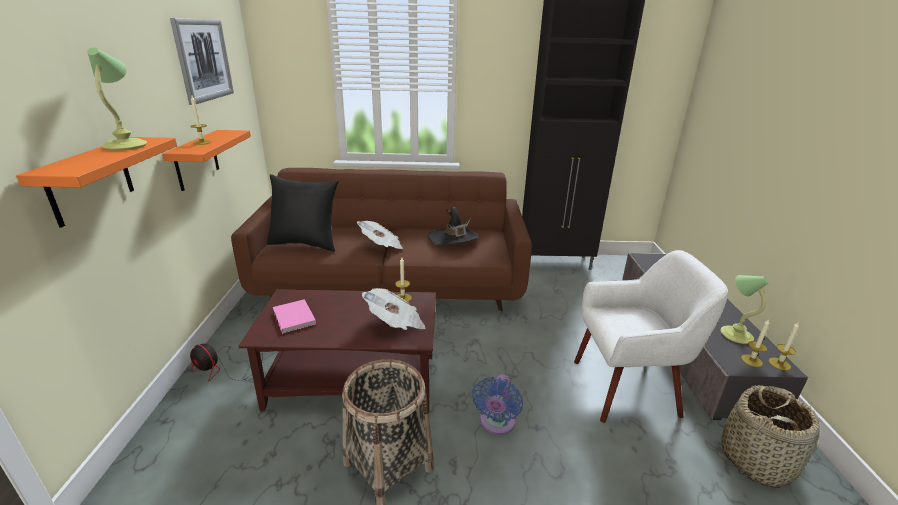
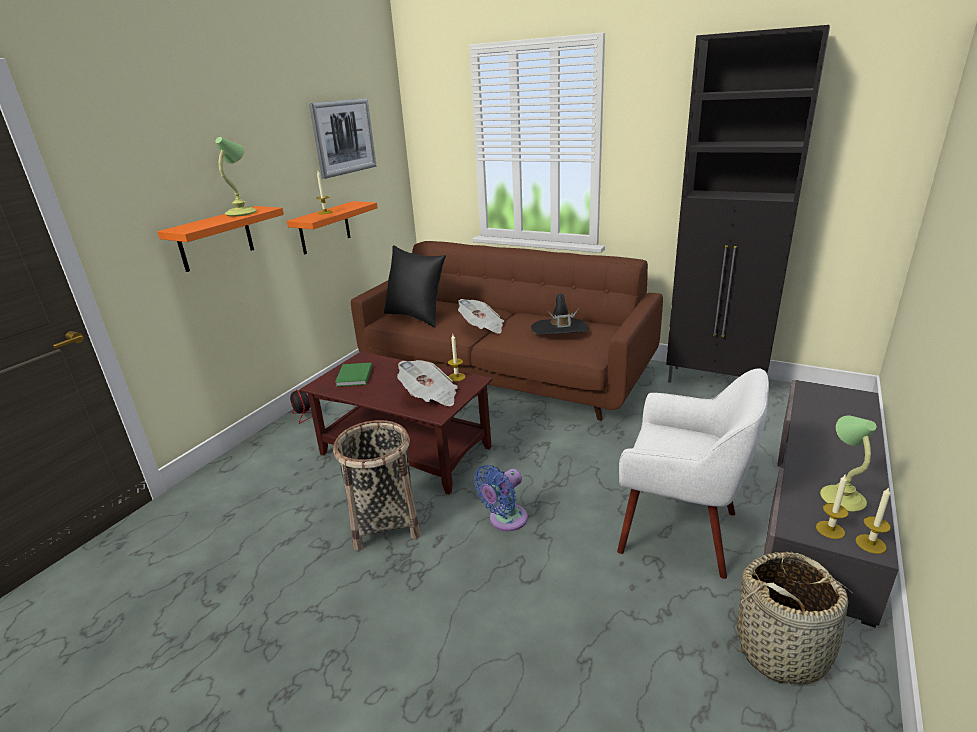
camera: 30 degrees right, 0 degrees up
(293, 318) = (353, 377): pink book -> green book

